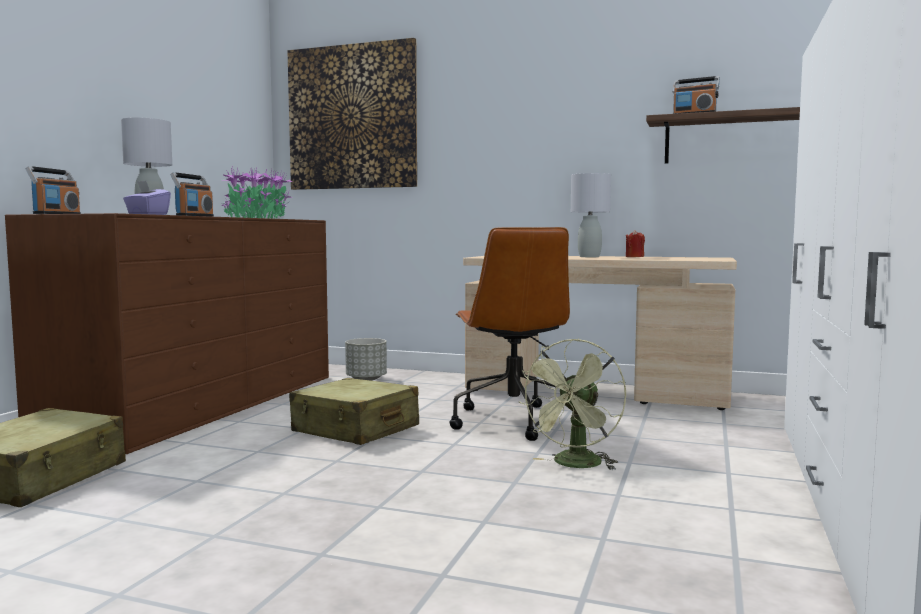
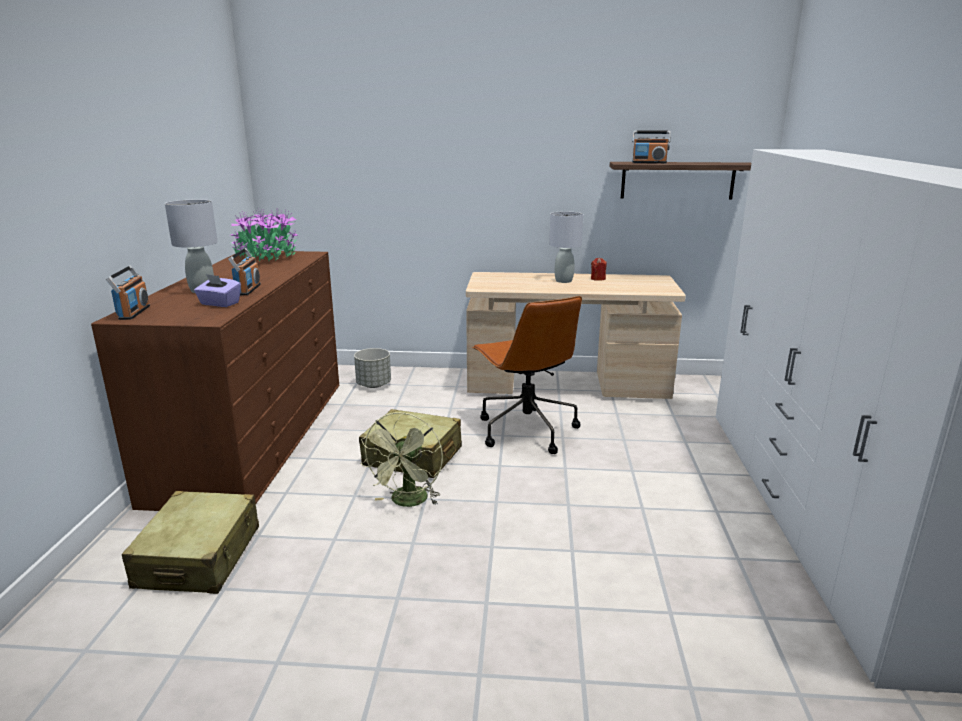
camera: 15 degrees left, 15 degrees up
(352, 117) = (333, 142): picture -> none
(575, 465) = (598, 479): green fan -> green fan (407, 502)

